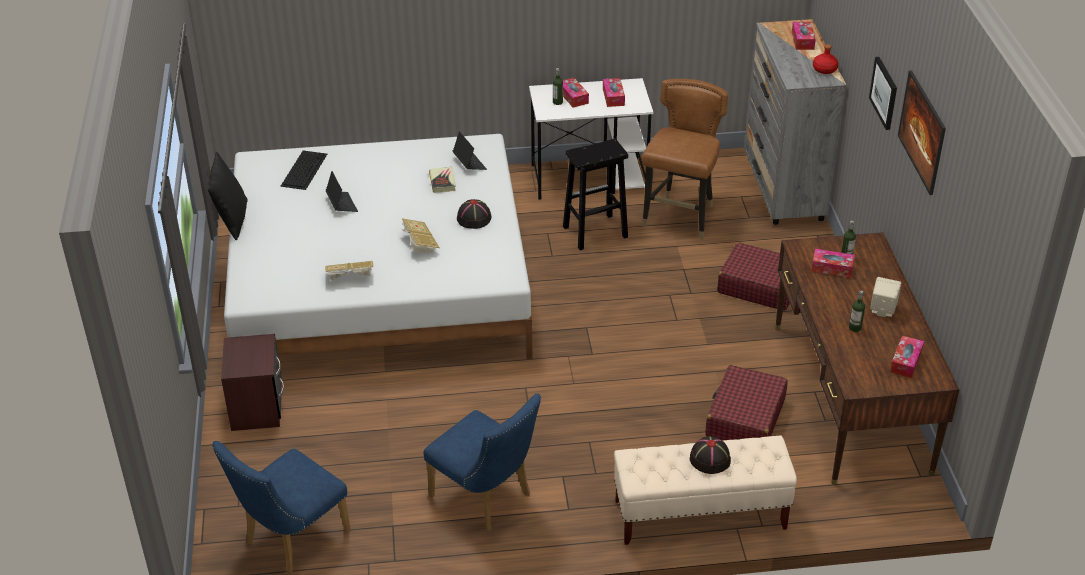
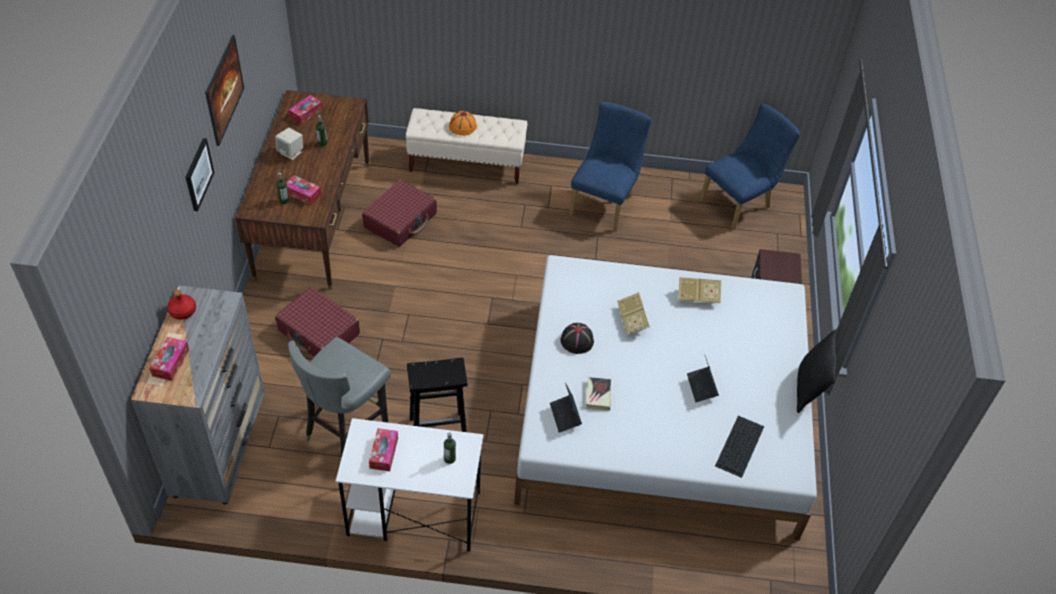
camera: 170 degrees left, 10 degrees up
(486, 499) = (605, 202): blue chair -> blue chair turned 60 degrees clockwise
(573, 97) = (429, 463): tissue box -> none
(680, 218) = (346, 431): brown chair -> grey chair
(710, 458) = (462, 126): black hat -> orange hat

